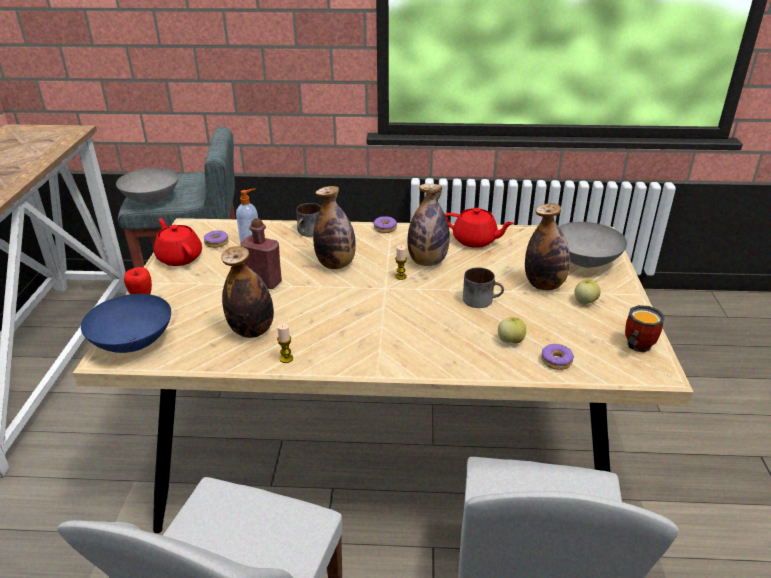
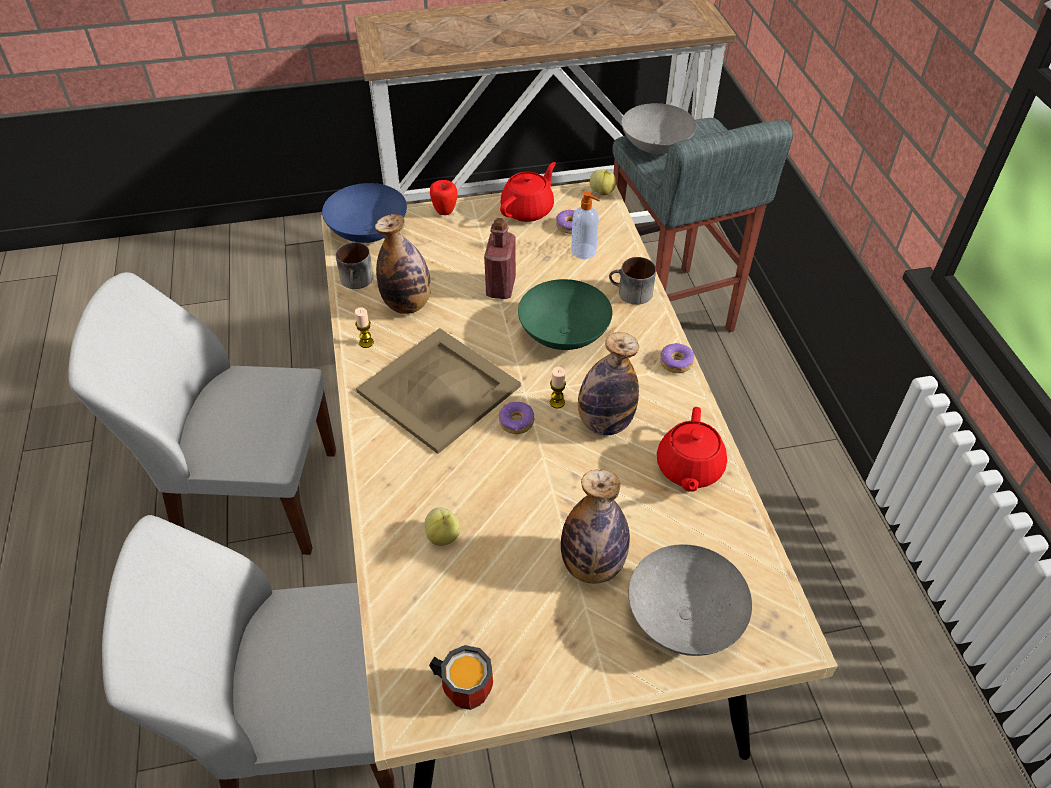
camera: 75 degrees right, 15 degrees up
(336, 264) = (562, 336): bottle -> green bowl
(364, 326) = (439, 390): none -> beige tray
(481, 299) = (529, 495): mug -> mug (358, 281)
(556, 361) = (409, 590): donut -> donut (516, 422)
(584, 301) = (563, 621): apple -> apple (602, 192)

